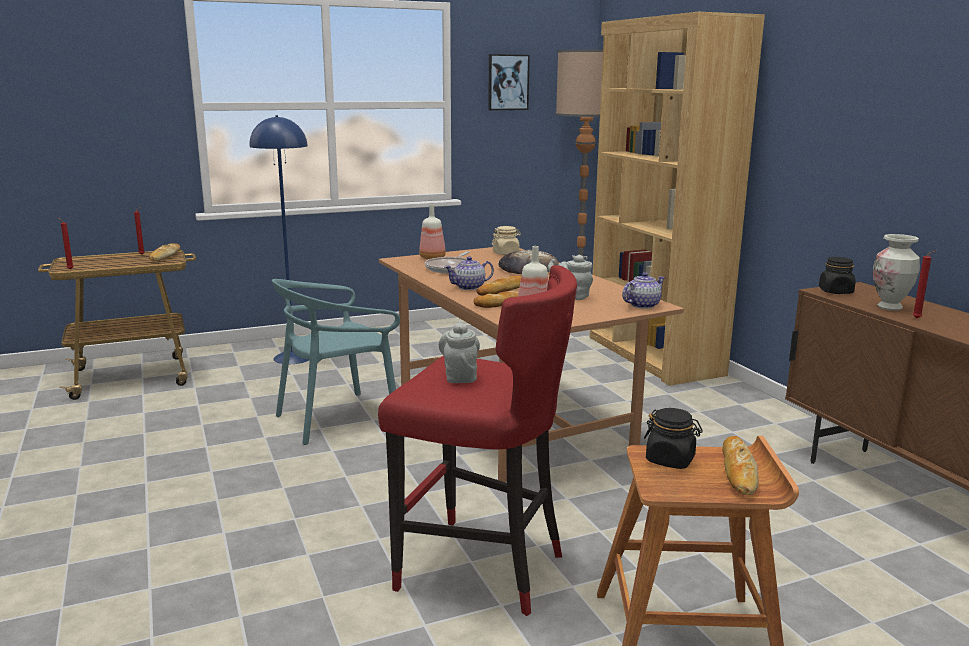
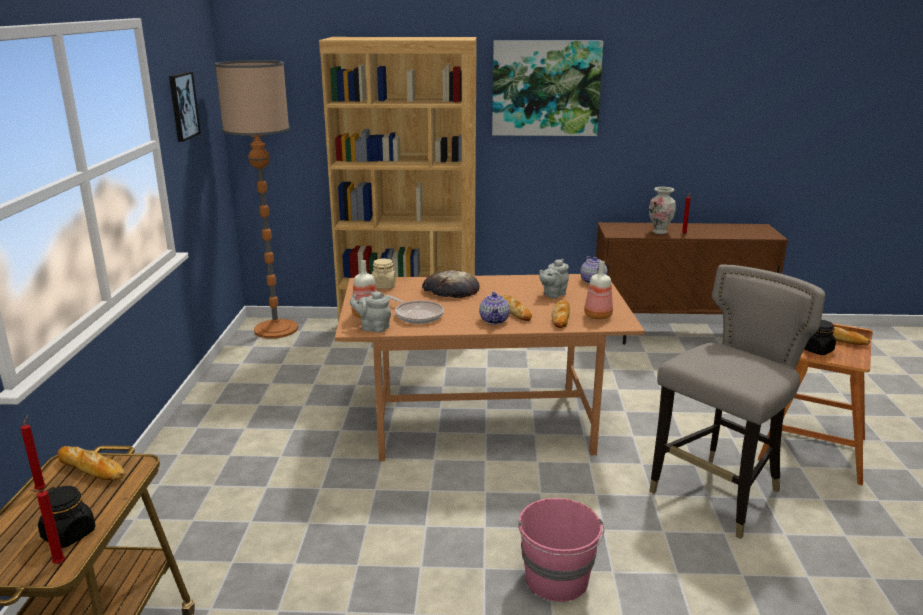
camera: 65 degrees left, 5 degrees up
(270, 493) = (557, 580): none -> pink bucket
(293, 357) = (192, 512): blue floor lamp -> none
(337, 419) = (411, 510): turquoise chair -> none
(460, 376) = (731, 365): grey teapot -> grey teapot (373, 328)
(482, 569) = (719, 494): red stool -> grey stool
(827, 80) = (546, 88): none -> picture
(835, 291) = (618, 232): black jar -> black jar (69, 534)

